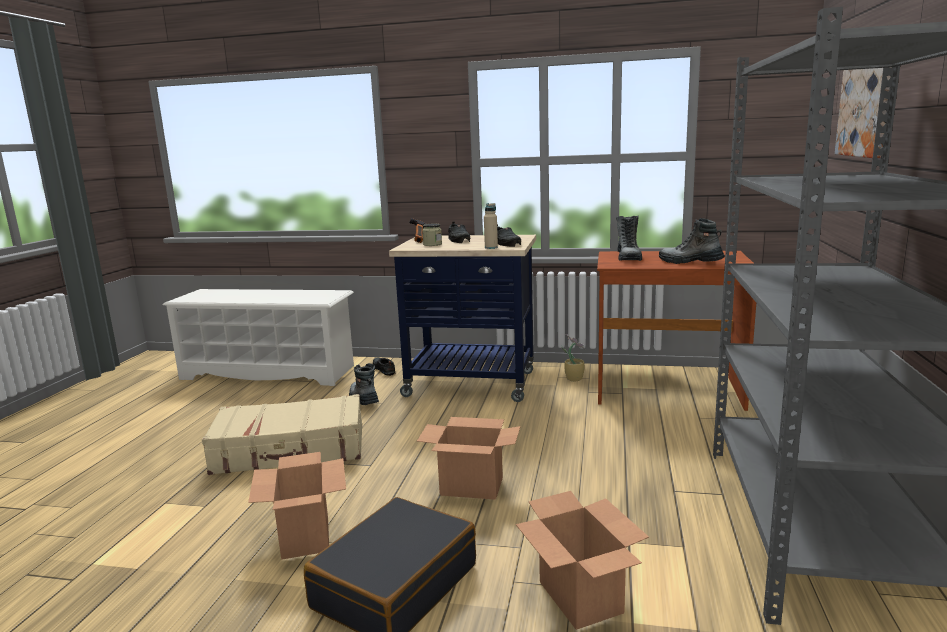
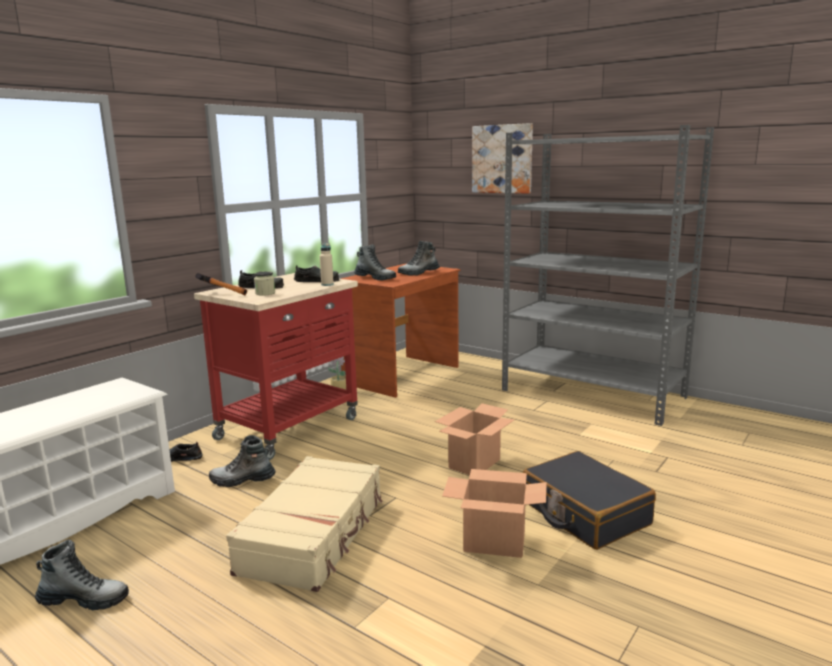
camera: 65 degrees left, 0 degrees up
(195, 410) = (84, 600): none -> boot
(471, 384) = (288, 428): blue cart -> red cart
(581, 597) = (624, 459): cardboard box -> none

